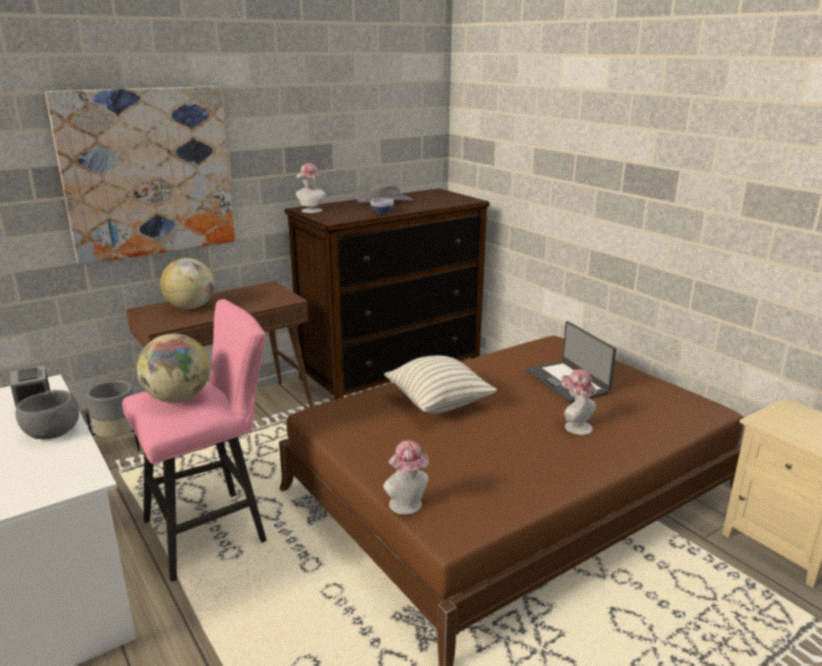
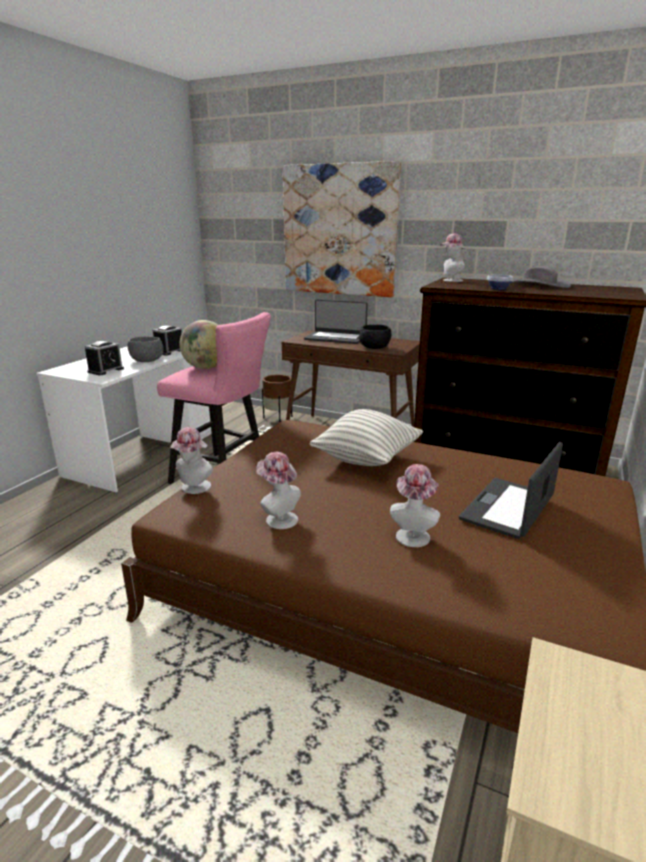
camera: 60 degrees right, 0 degrees up
(46, 472) = (106, 370): none -> alarm clock
(120, 445) = (278, 420): grey planter -> brown planter
(191, 307) = (335, 338): globe -> laptop
(262, 303) = (374, 348): none -> black bowl
(507, 475) = (278, 518): none -> hat

